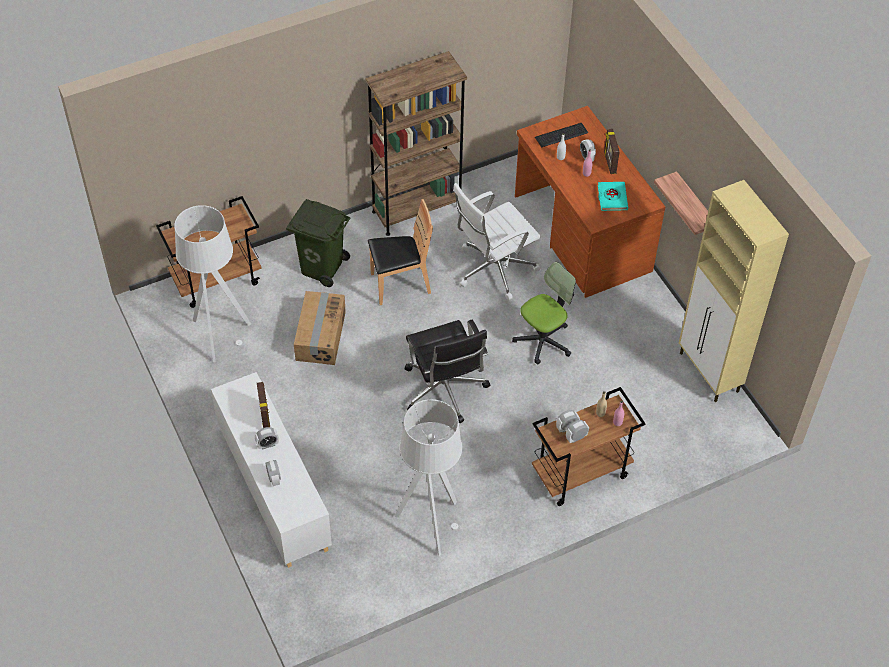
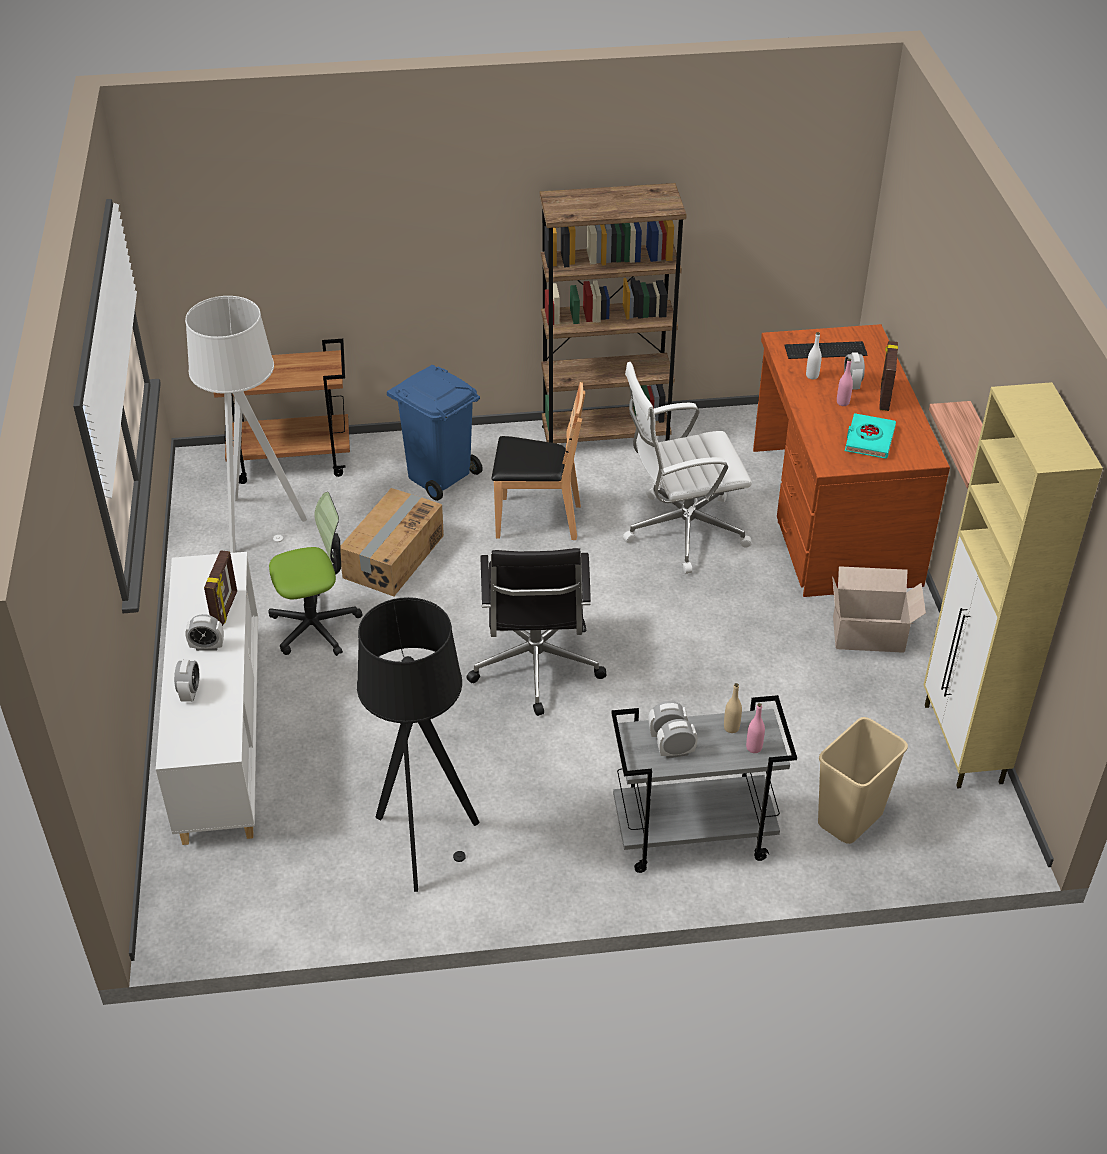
camera: 20 degrees right, 10 degrees down
(322, 267) = (440, 475): green trash can -> blue trash can
(430, 524) = (423, 843): white floor lamp -> black floor lamp
(543, 340) = (714, 638): office chair -> office chair (315, 626)
(580, 474) = (692, 836): brown cart -> grey cart
(633, 314) = (870, 635): none -> cardboard box
(663, 439) = (850, 820): none -> beige trash can

